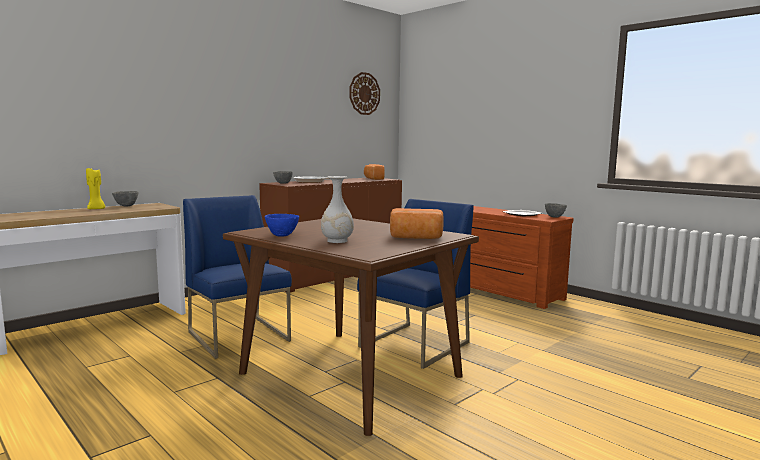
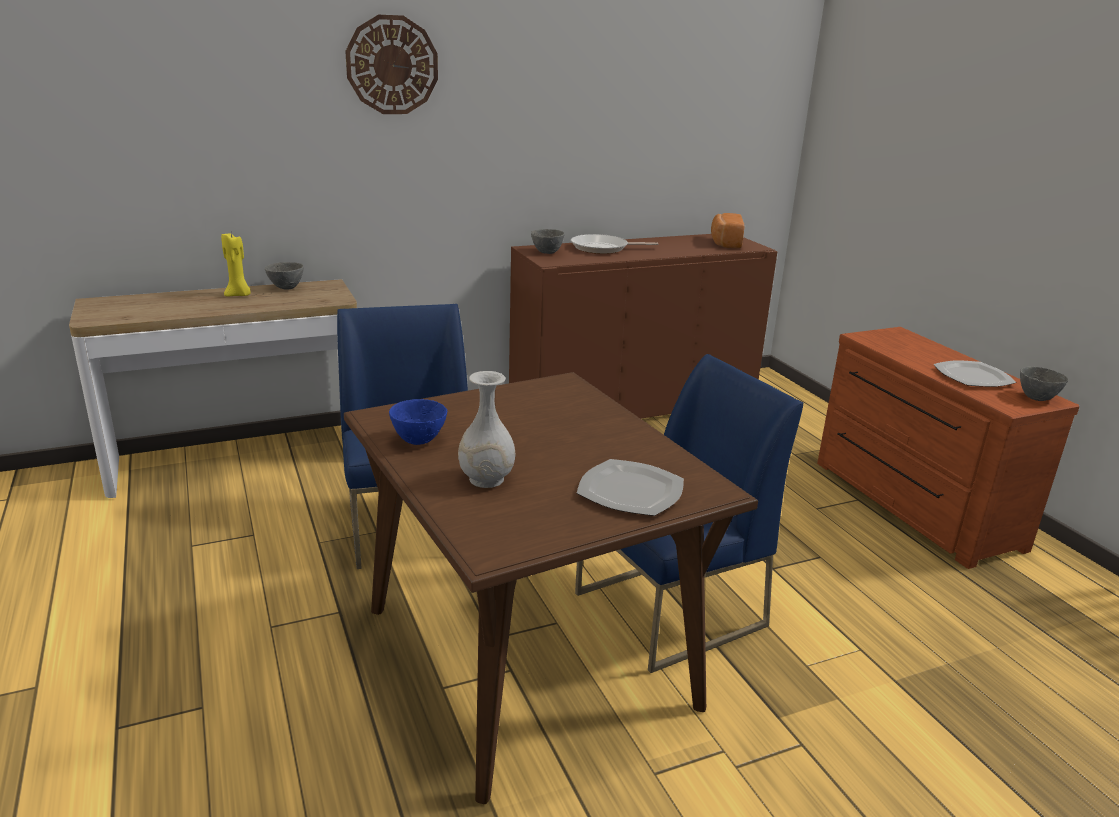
camera: 20 degrees right, 15 degrees up
(364, 93) = (734, 73): wall clock -> wall clock (392, 65)
(416, 238) = (630, 490): bread -> plate

